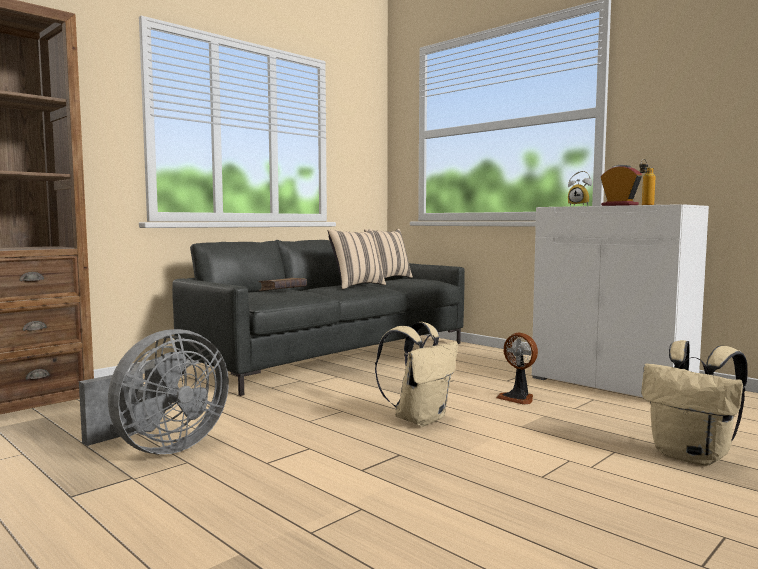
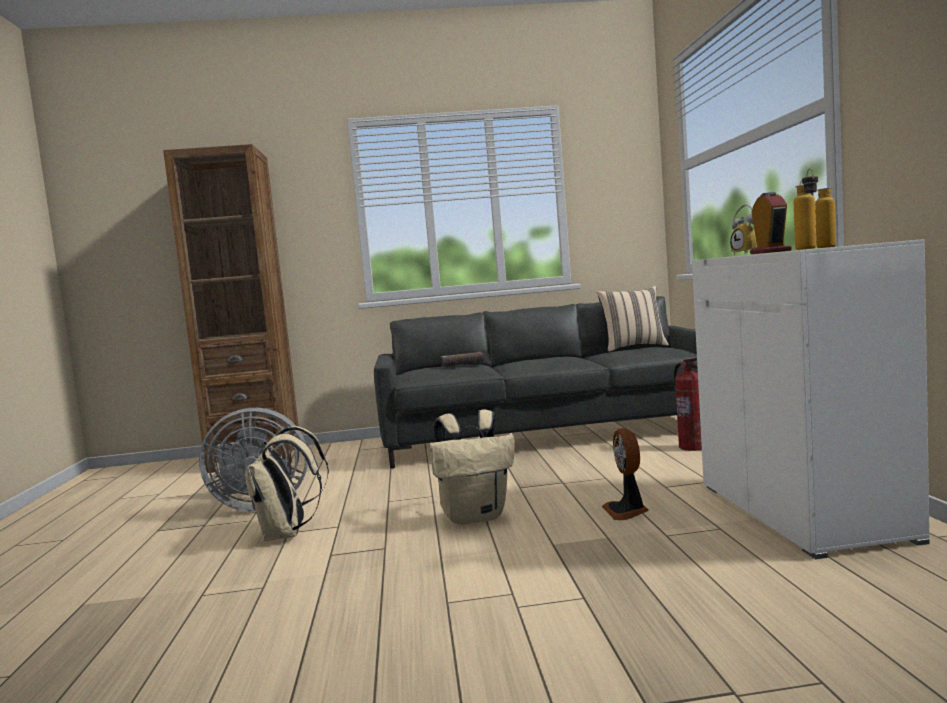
camera: 40 degrees right, 0 degrees up
(356, 286) = (557, 359): beige pillow -> none
(466, 355) = (692, 447): none -> fire extinguisher
(673, 204) = (808, 248): none -> bottle
(692, 456) = (665, 630): beige backpack -> beige backpack (288, 534)

